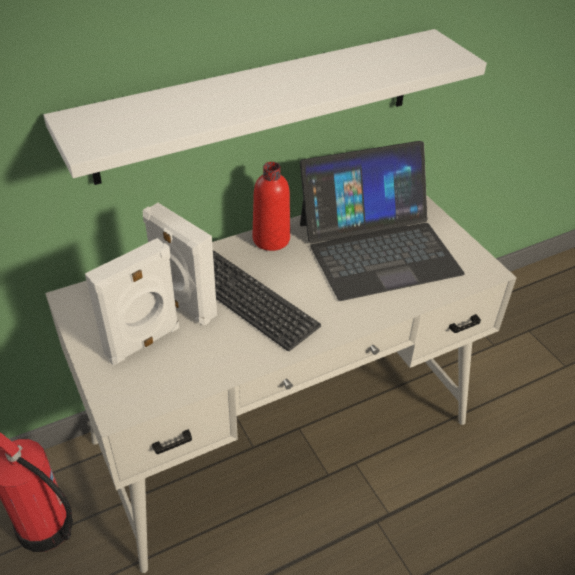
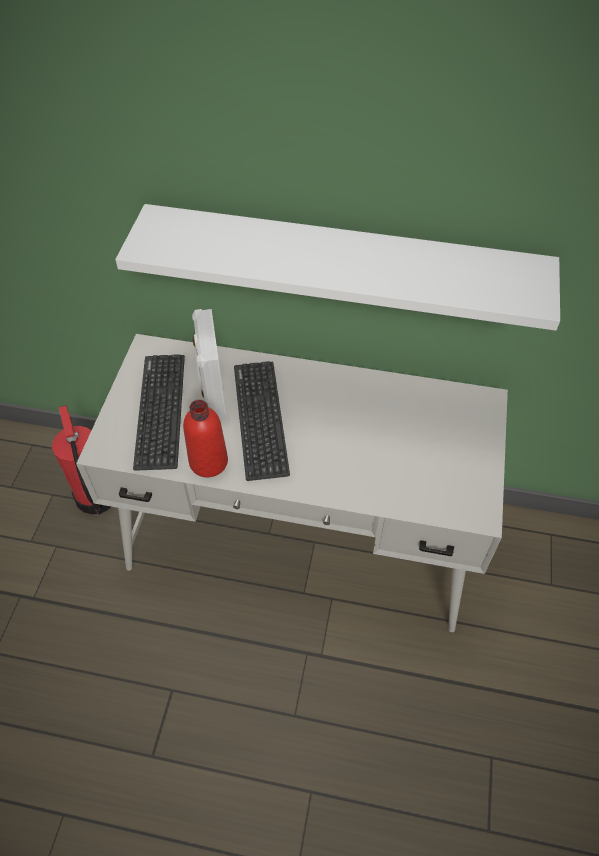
camera: 40 degrees right, 10 degrees up
(143, 342) = (160, 410): white speaker -> keyboard
(271, 239) = (328, 379): red bottle -> red bottle (208, 462)
(378, 247) = (407, 436): laptop -> none

